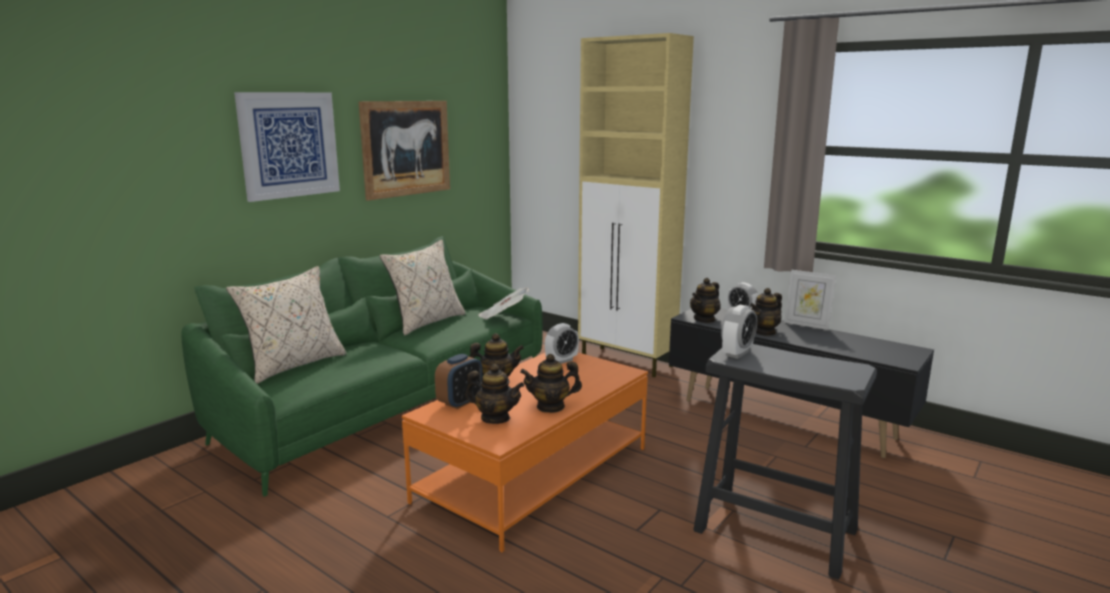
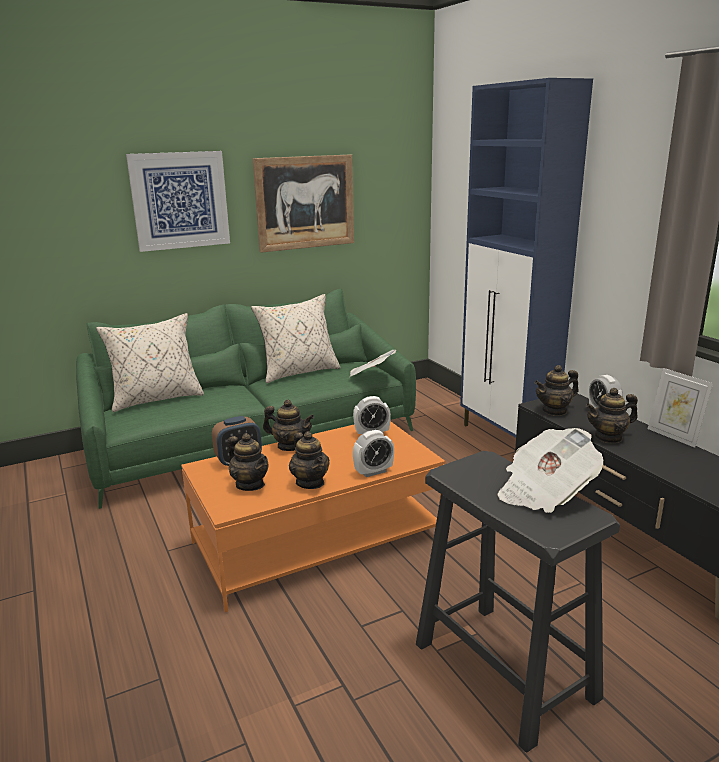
camera: 25 degrees right, 5 degrees up
(551, 406) = (310, 482): teapot -> teapot turned 135 degrees counterclockwise
(627, 362) = (506, 438): beige cabinet -> blue cabinet
(737, 353) = (470, 468): alarm clock -> alarm clock (373, 472)
(809, 359) = (544, 492): none -> newspaper

